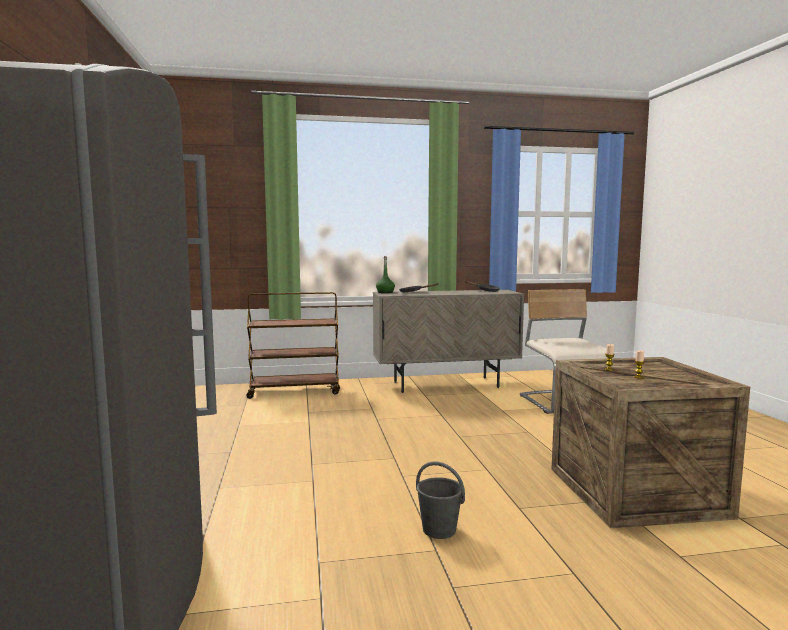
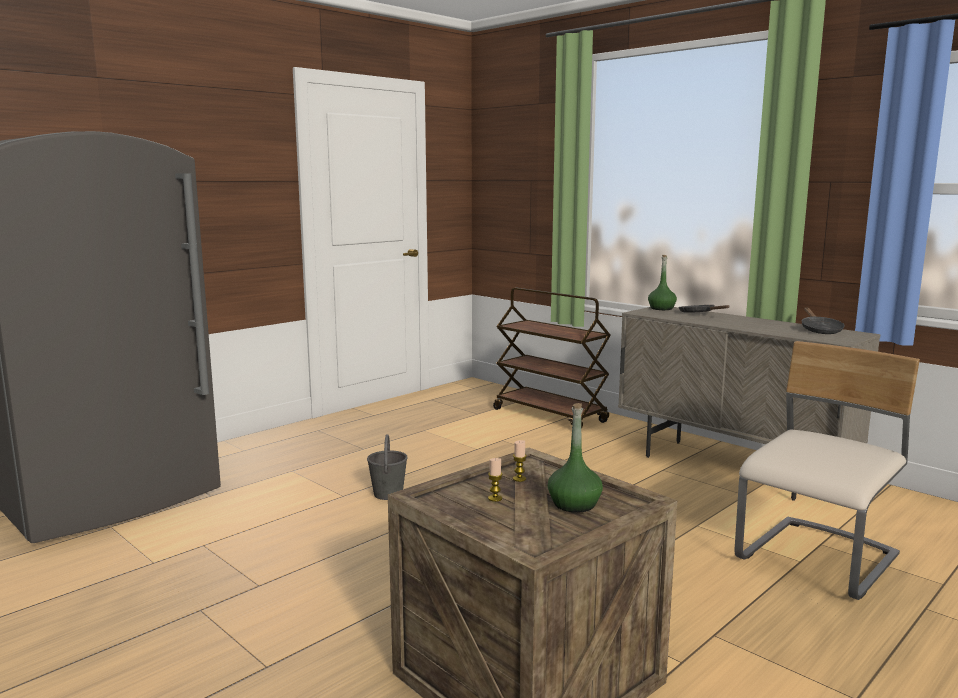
camera: 55 degrees right, 5 degrees up
(439, 530) = (298, 577): grey bucket -> grey bucket (388, 494)
(657, 369) = (574, 504): none -> green bottle

